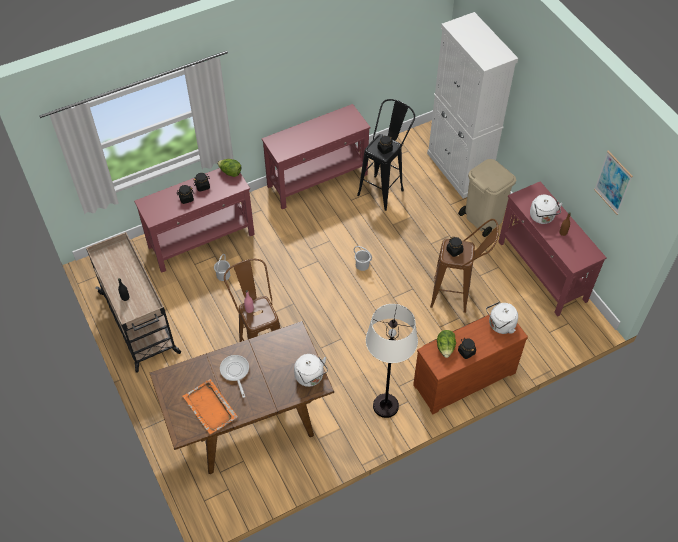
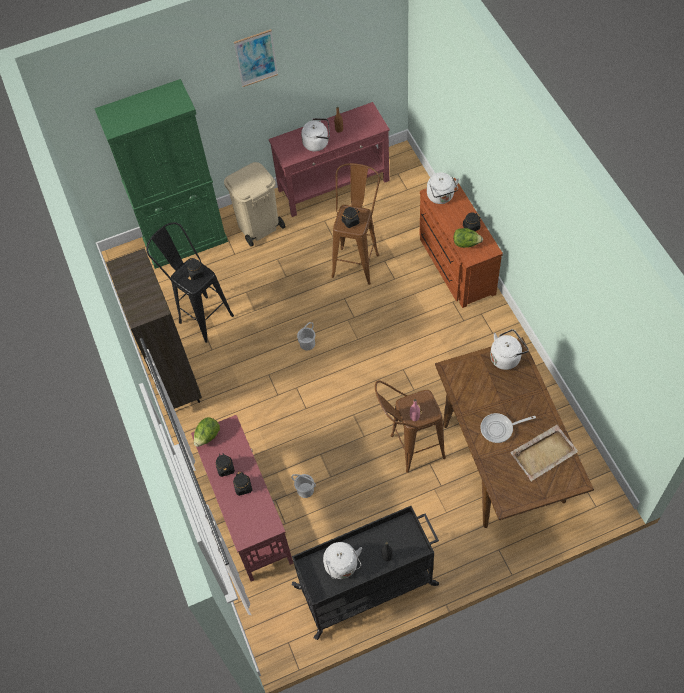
camera: 80 degrees left, 5 degrees up
(119, 269) = (342, 566): none -> white kettle
(139, 323) = (368, 585): beige cart -> black cart
(210, 408) = (544, 453): orange tray -> beige tray
(318, 180) = (175, 382): red console table -> brown bookcase
(385, 406) = (486, 334): white floor lamp -> none
(459, 169) = (186, 241): white cabinet -> green cabinet
(613, 182) = (343, 44): picture -> picture (256, 58)

